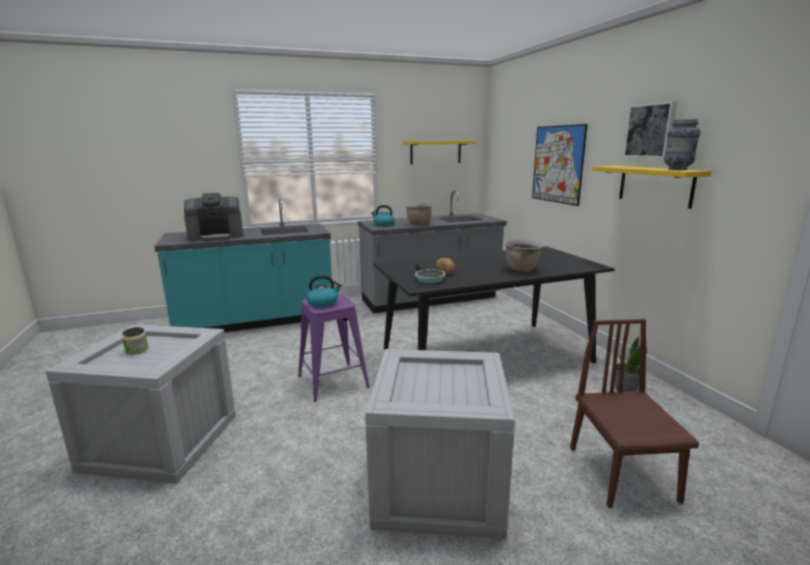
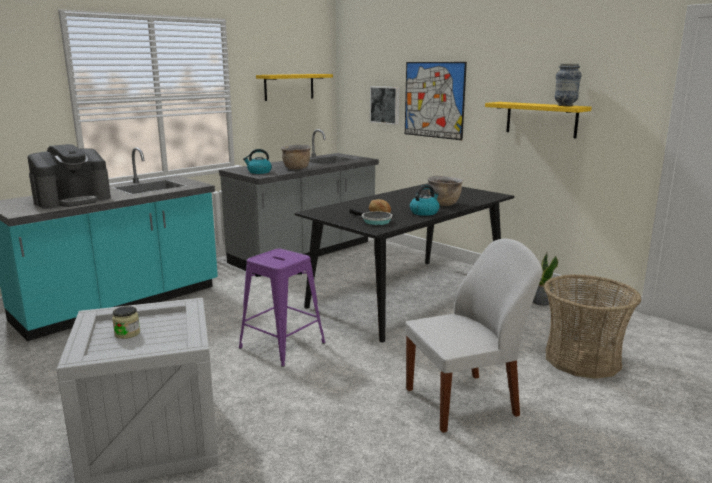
camera: 25 degrees left, 0 degrees up
(323, 303) = (275, 259): kettle -> kettle (424, 212)
(440, 487) = (464, 402): crate -> white chair
(622, 473) = (582, 359): brown chair -> basket
(650, 130) = (533, 71): picture -> picture (385, 105)

